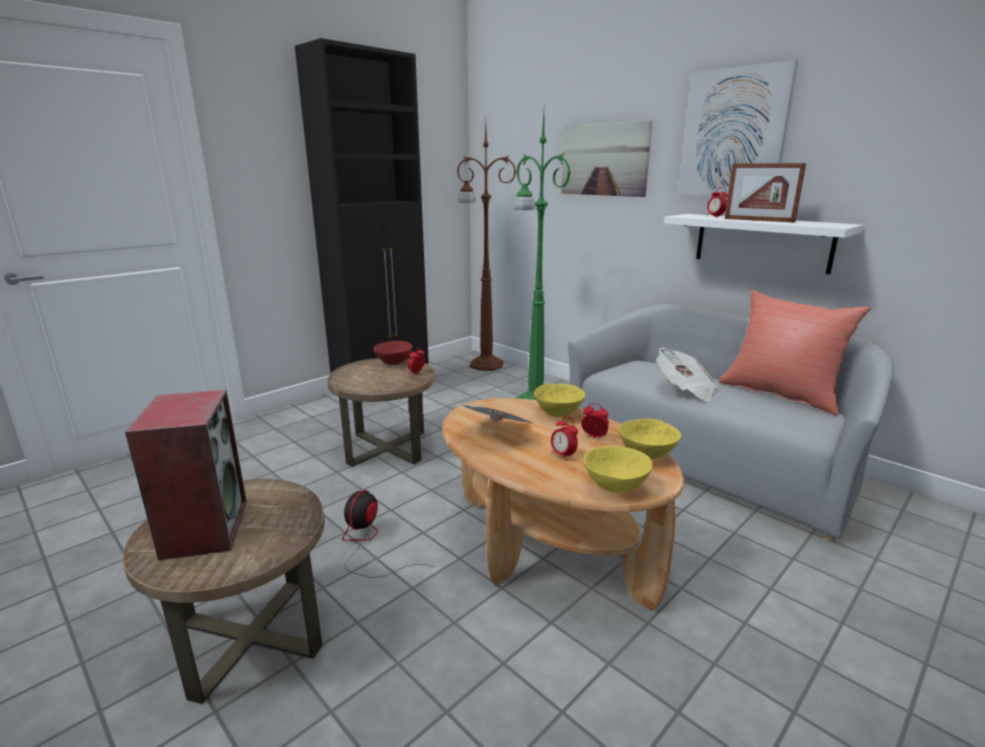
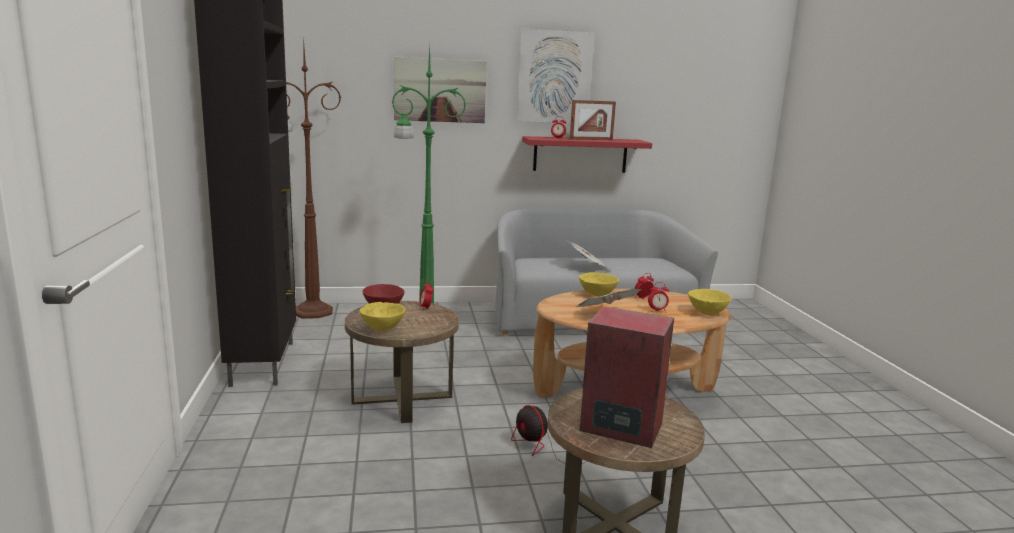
camera: 55 degrees left, 5 degrees down
(647, 455) = (680, 297): yellow bowl -> yellow bowl (383, 329)
(762, 242) = (580, 154): white shelf -> red shelf
(780, 394) = (624, 256): red pillow -> none

